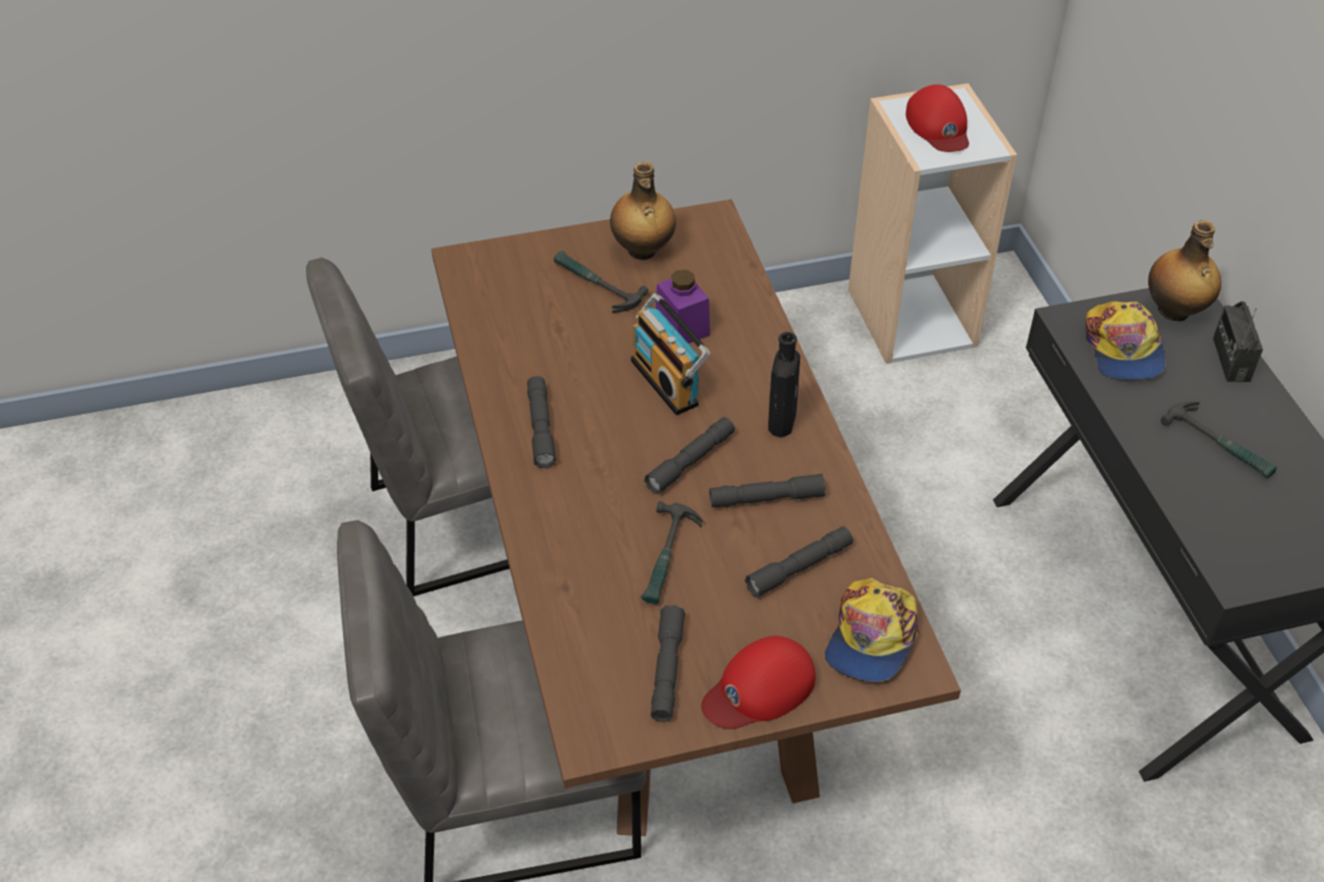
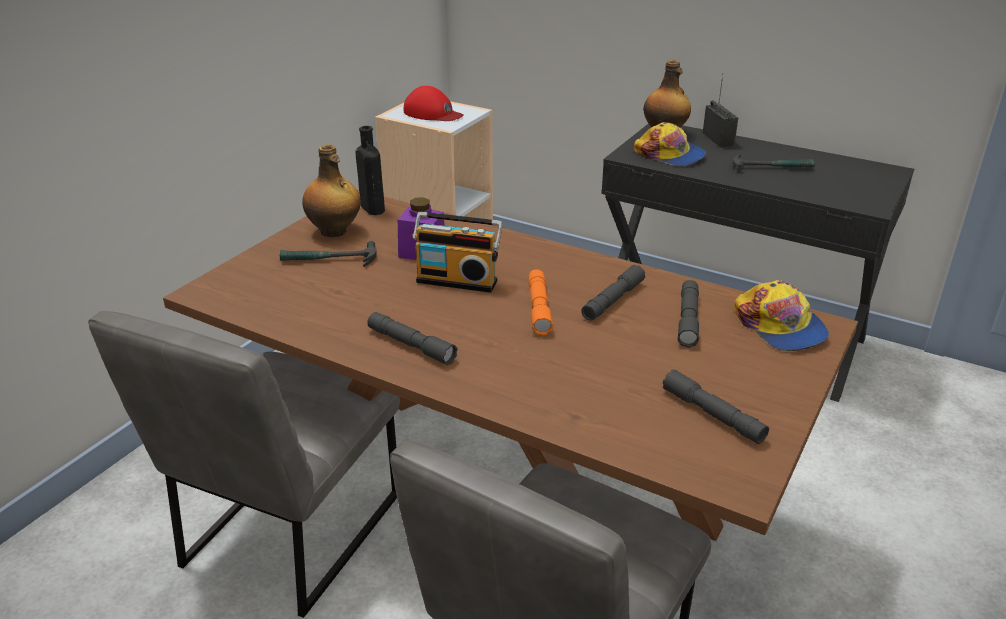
camera: 45 degrees left, 15 degrees down
(668, 557) = (610, 360): hammer -> none
(690, 461) = (539, 308): grey flashlight -> orange flashlight
(759, 689) = (775, 388): red cap -> none
(782, 420) = (556, 263): black bottle -> black bottle (371, 208)
(1230, 359) = (718, 139): radio -> radio turned 150 degrees counterclockwise

